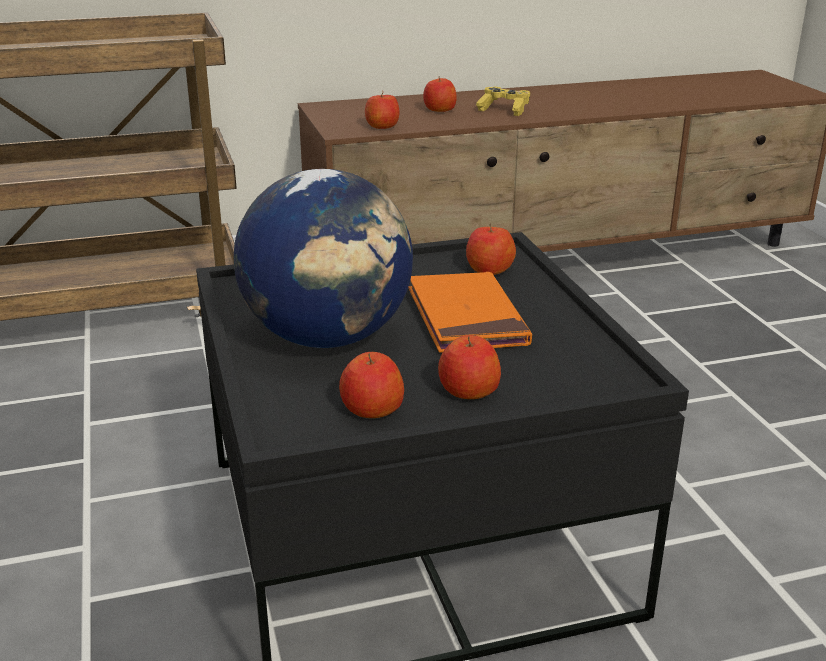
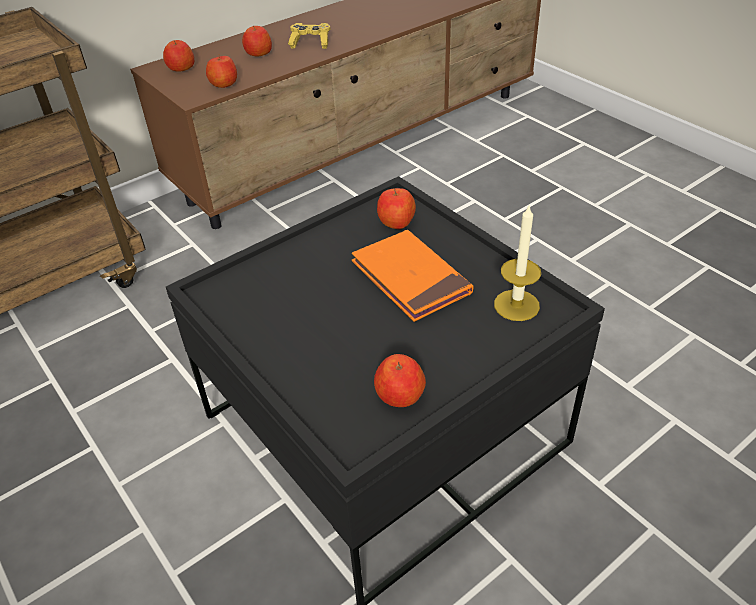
camera: 20 degrees left, 15 degrees up
(328, 337) = (320, 330): globe -> none
(468, 391) = (457, 354): apple -> apple (181, 68)
(577, 367) = (516, 305): none -> candle

